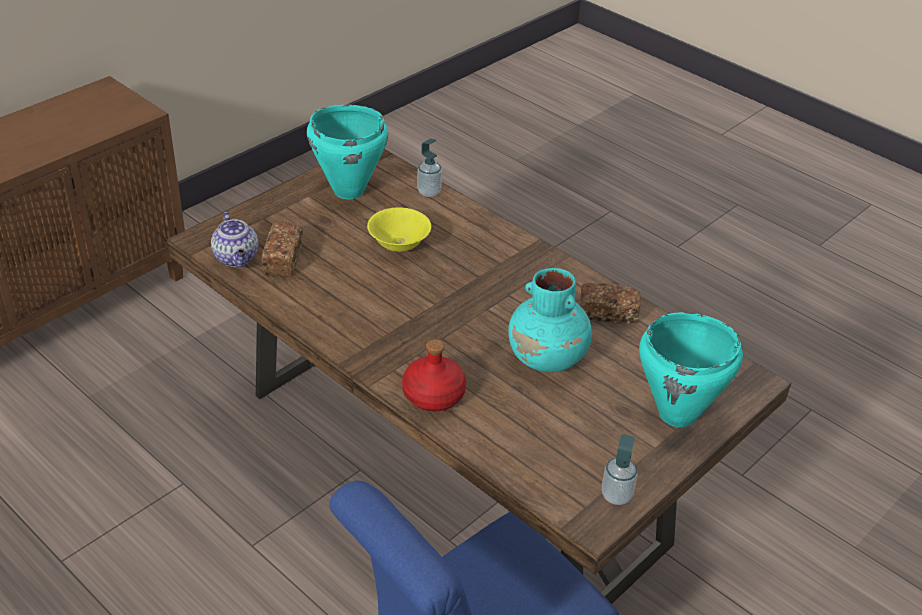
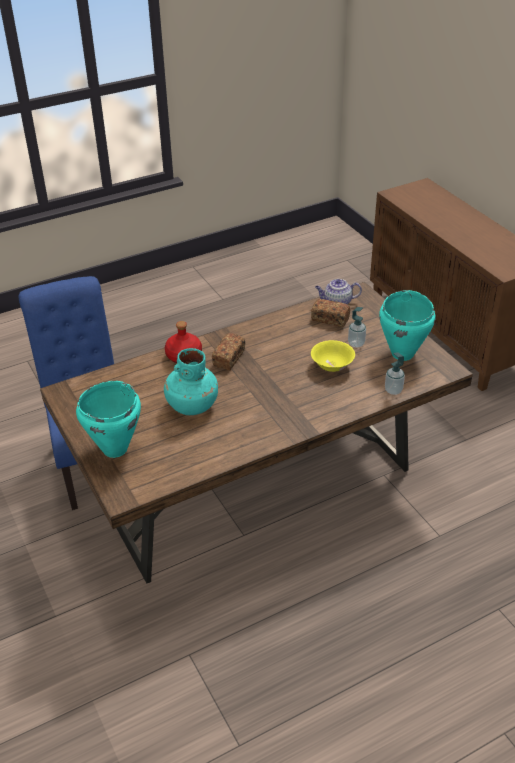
camera: 110 degrees right, 0 degrees up
(608, 313) = (222, 445): bread -> bread (229, 358)
(616, 495) = (72, 405): soap dispenser -> soap dispenser (356, 343)

